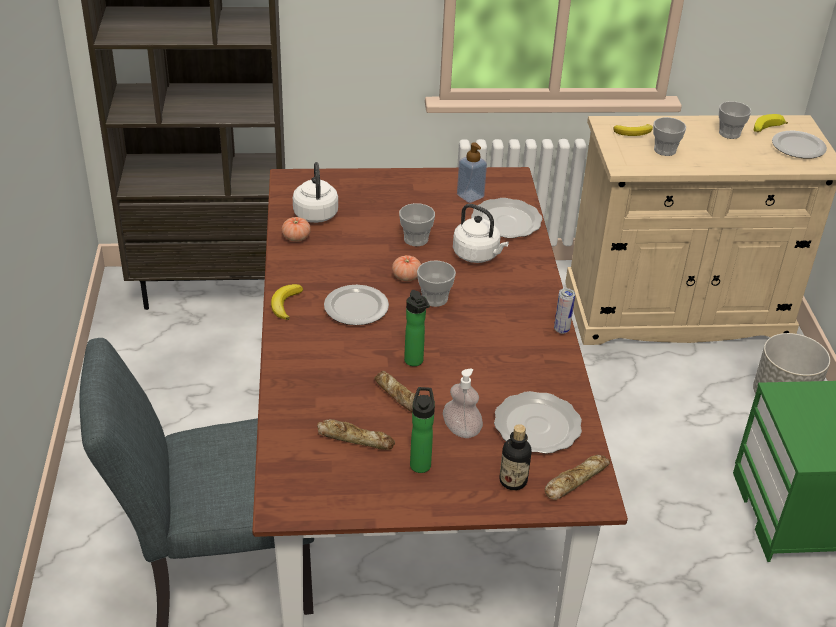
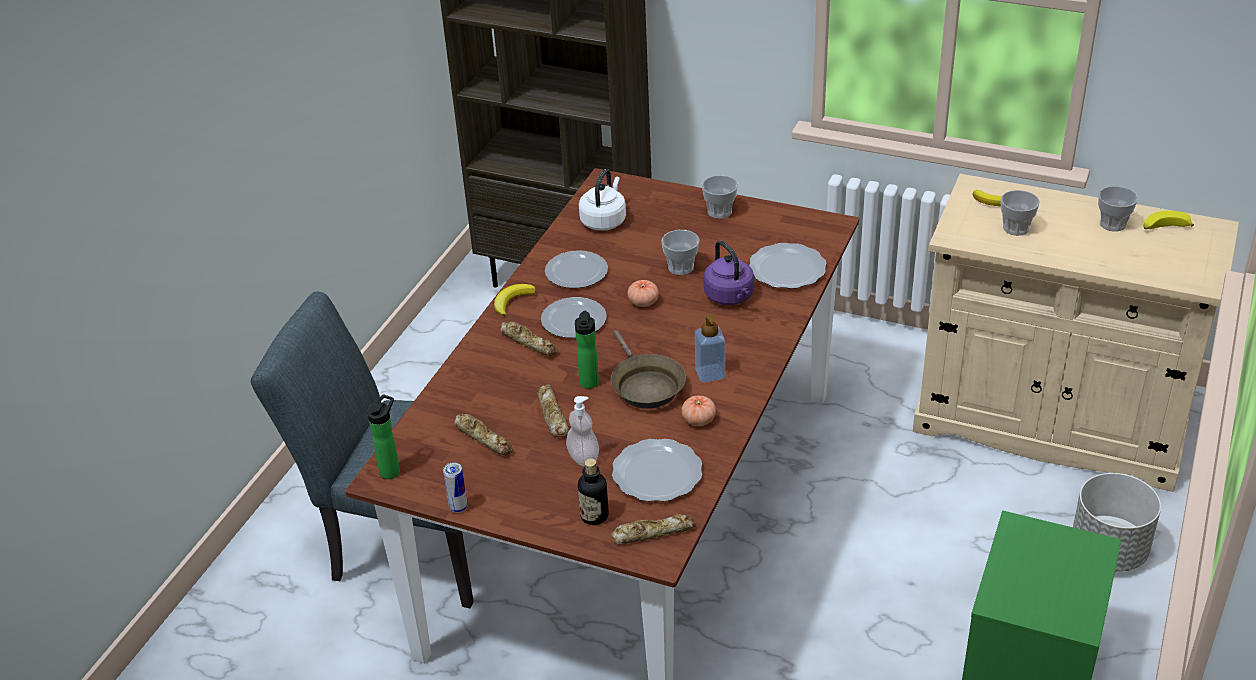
camera: 30 degrees right, 0 degrees up
(296, 237) = (568, 241): tomato -> tomato (698, 419)
(330, 338) = (529, 342): none -> bread
(420, 463) = (524, 476): bottle -> bottle (392, 470)
(434, 298) = (654, 329): cup -> cup (719, 211)
(465, 350) = (645, 385): none -> brown frying pan
(470, 196) = (770, 235): soap dispenser -> soap dispenser (710, 373)
(478, 255) = (730, 297): white kettle -> purple kettle
(561, 329) = (755, 390): can -> can (458, 507)
(797, 146) = (1185, 255): plate -> plate (576, 271)

